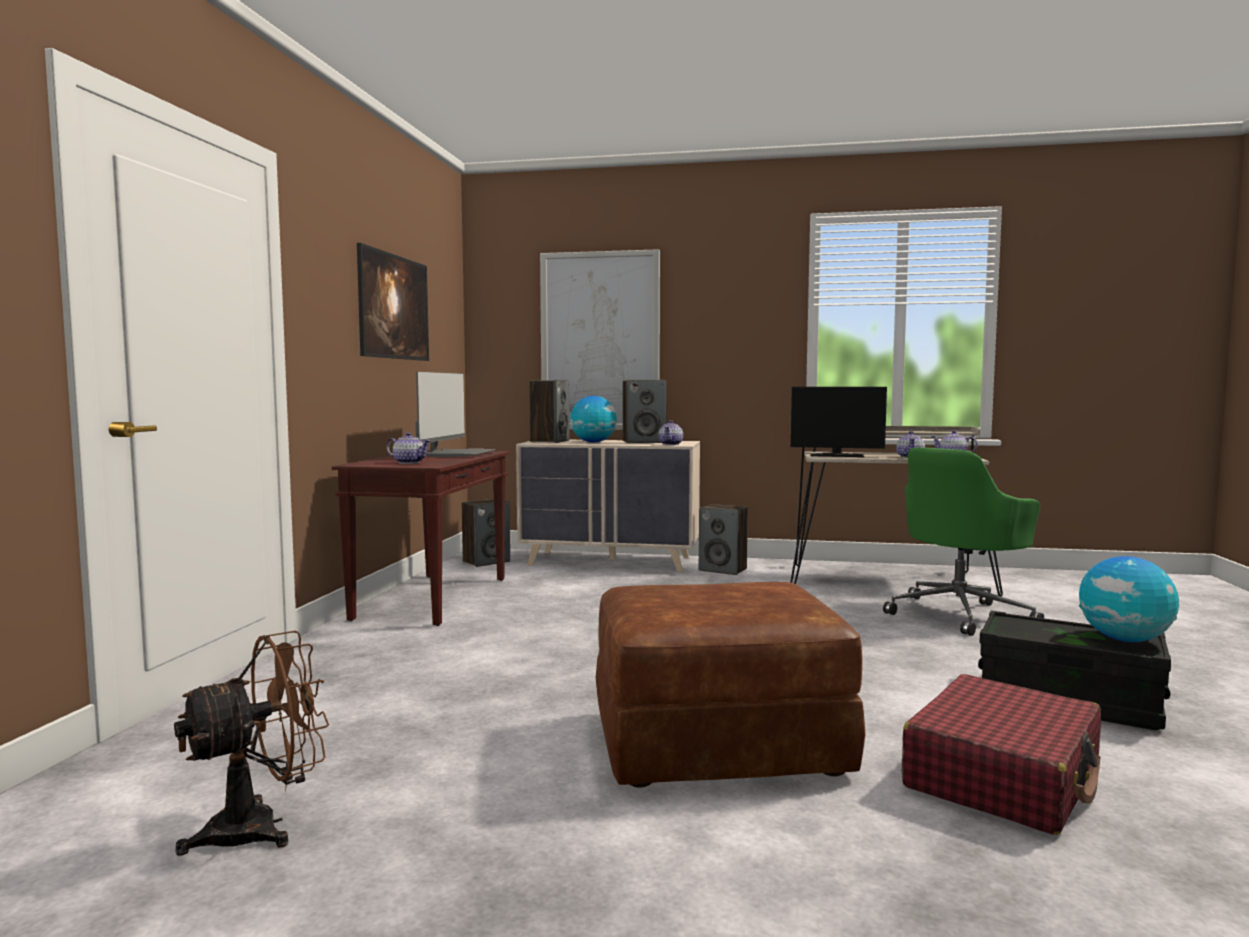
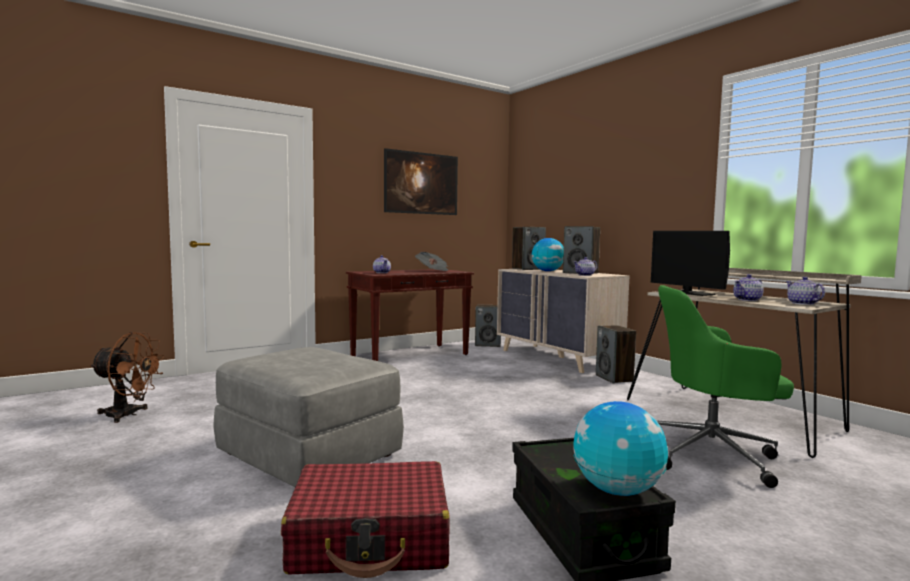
camera: 45 degrees right, 0 degrees up
(455, 454) = (433, 271): monitor -> newspaper
(600, 341) = (573, 199): picture -> none
(716, 744) = (307, 454): brown ottoman -> grey ottoman

